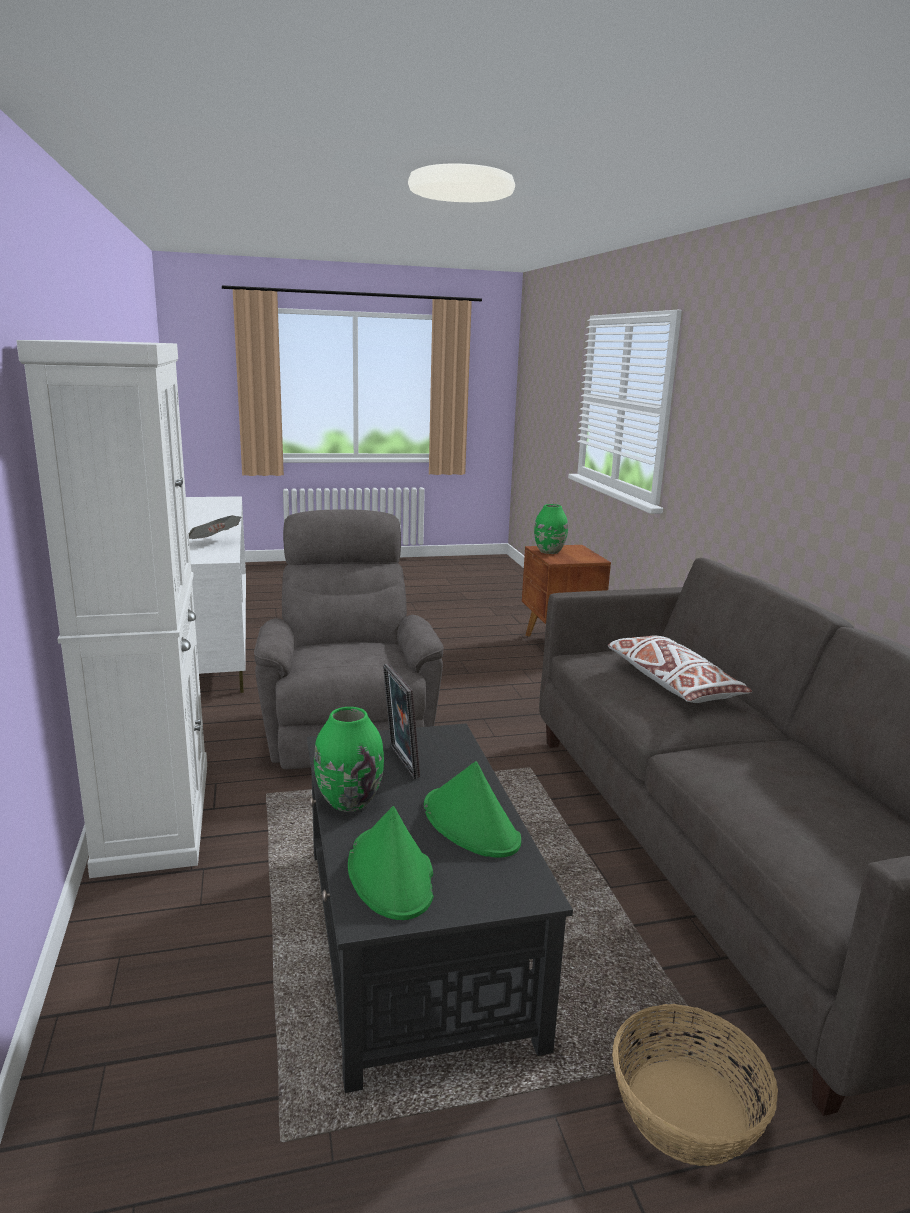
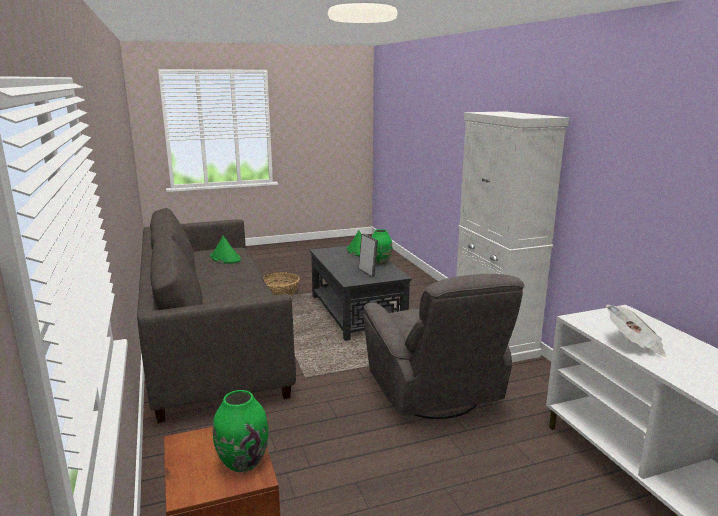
camera: 175 degrees right, 0 degrees up
(471, 824) = (337, 260): green hat -> green hat (225, 258)
(671, 683) = (231, 296): white pillow -> none

